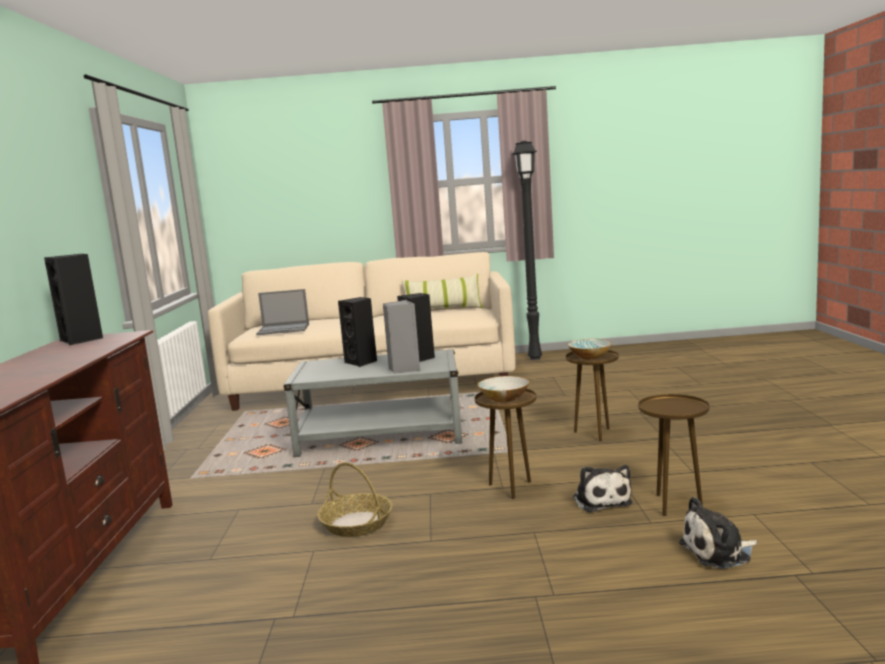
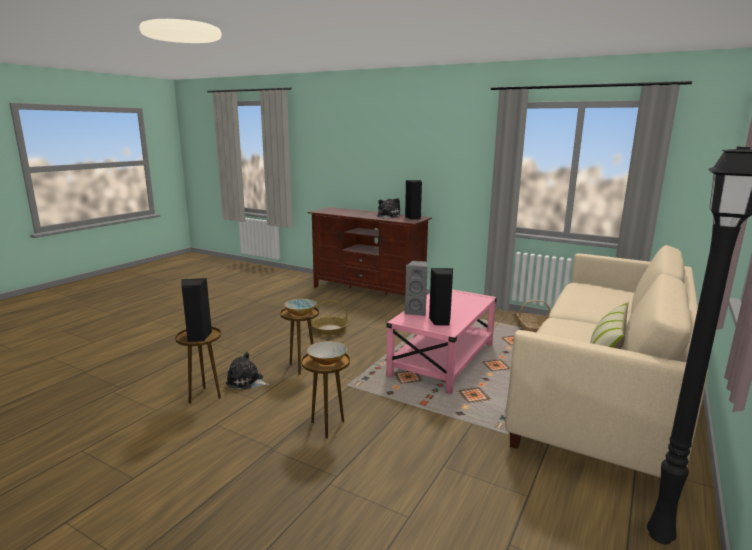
camera: 120 degrees right, 5 degrees up
(231, 424) = (532, 328): none -> basket
(284, 329) = (584, 292): laptop -> none
(362, 362) = (460, 307): black speaker -> black speaker (197, 337)
(381, 435) = (442, 359): grey coffee table -> pink coffee table
(719, 552) = (161, 383): plush toy -> plush toy (387, 216)

